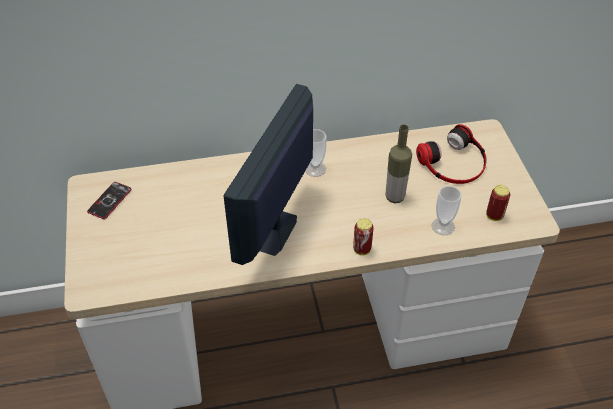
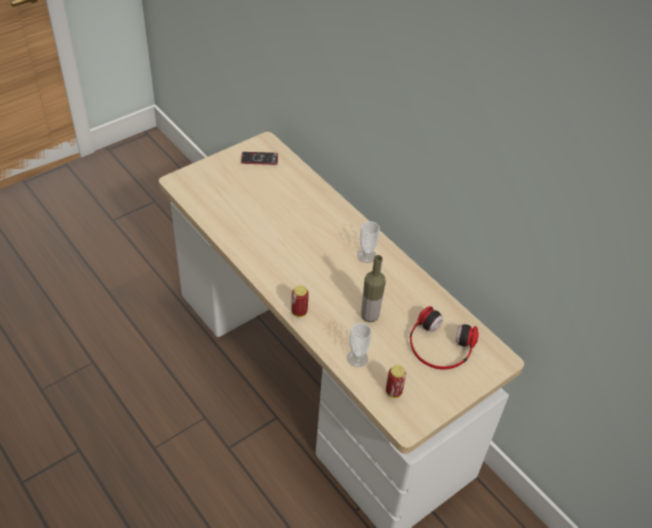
camera: 60 degrees right, 0 degrees up
(273, 232) = (284, 254): monitor -> none

